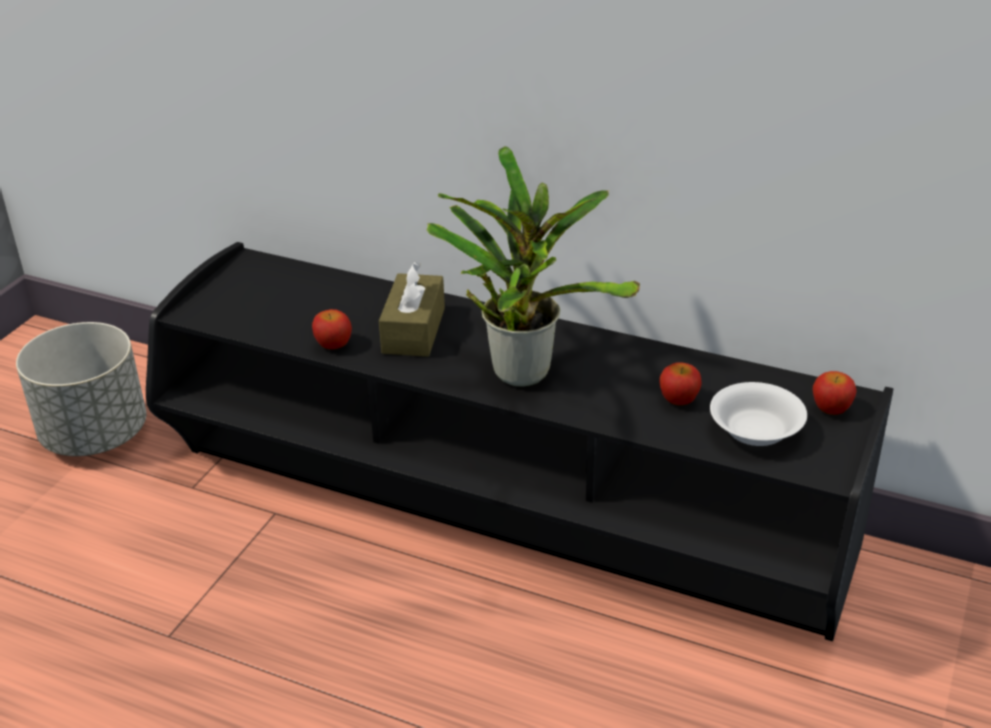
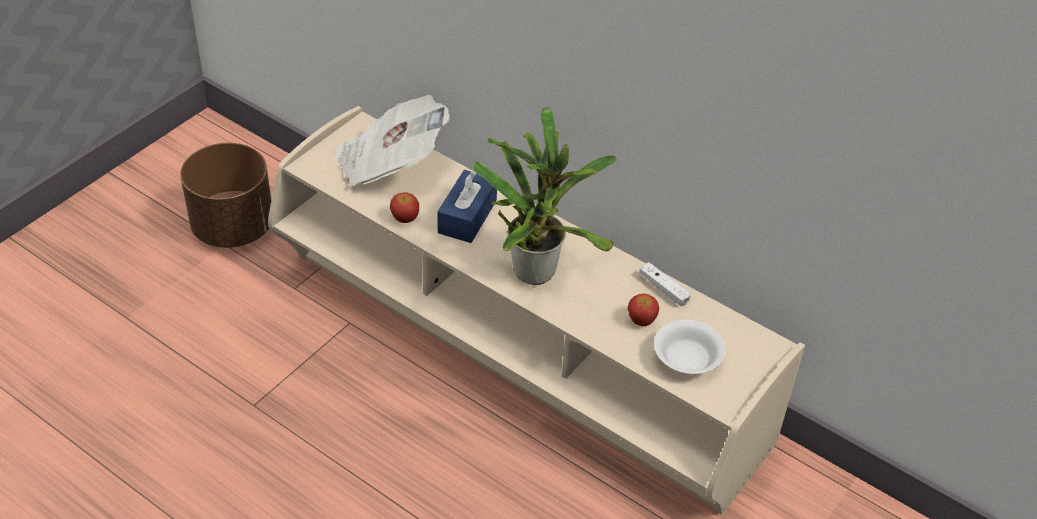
camera: 10 degrees right, 10 degrees up
(95, 434) = (233, 227): grey planter -> brown planter
(296, 293) = (390, 164): none -> newspaper
(413, 330) = (467, 216): brown tissue box -> blue tissue box
(500, 511) = (514, 357): black tv stand -> beige tv stand
(691, 363) = (663, 289): none -> white game controller
(831, 409) = (751, 352): apple -> none

